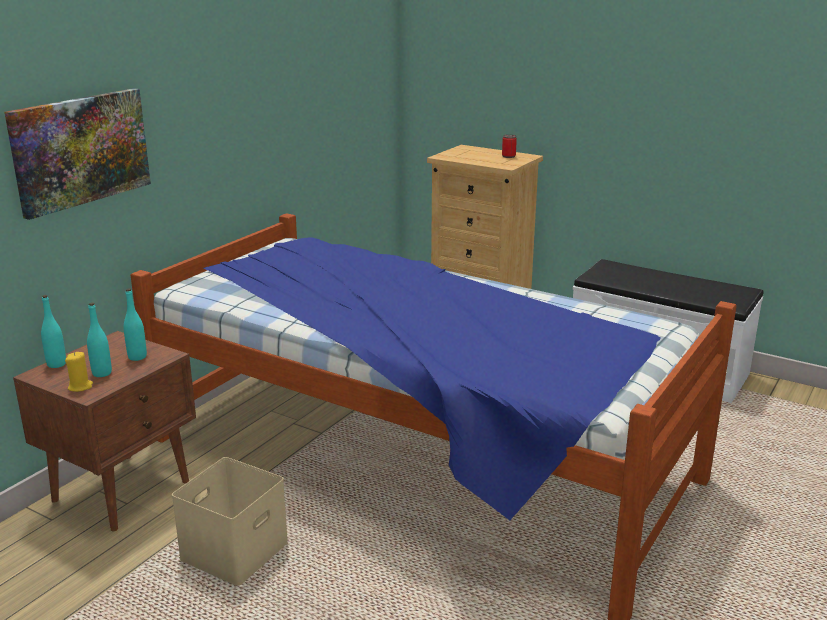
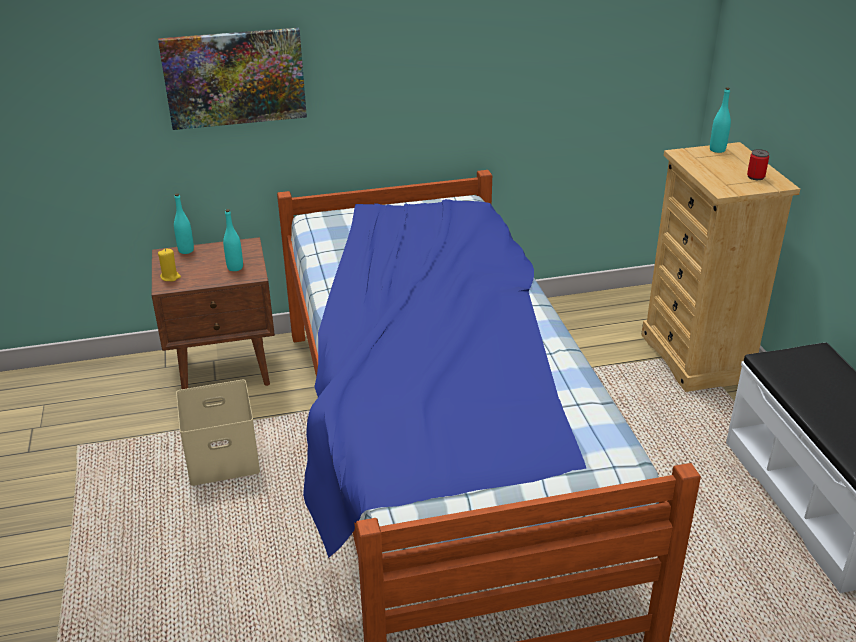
camera: 45 degrees right, 10 degrees up
(102, 373) = (197, 271): turquoise bottle -> turquoise bottle (717, 150)

